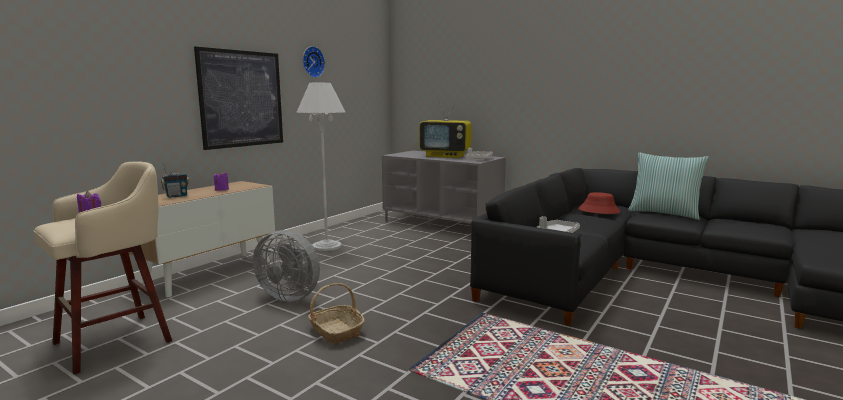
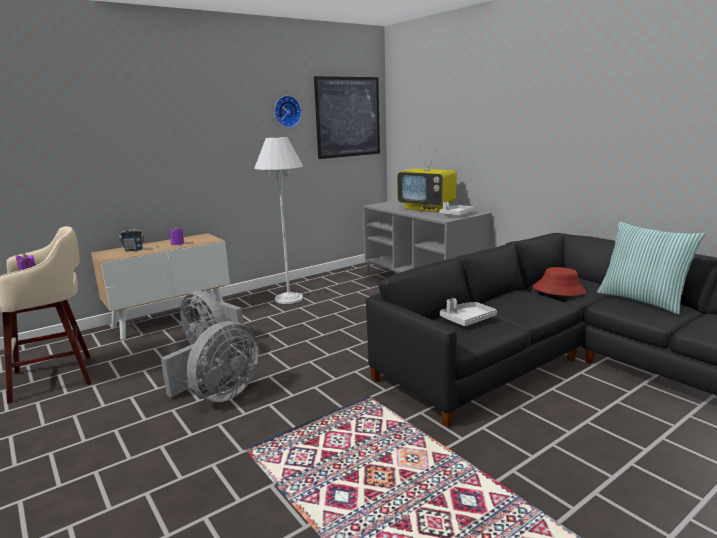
camera: 20 degrees right, 5 degrees up
(242, 99) = (207, 155): picture -> picture (348, 117)
(335, 331) = (219, 395): basket -> grey fan

